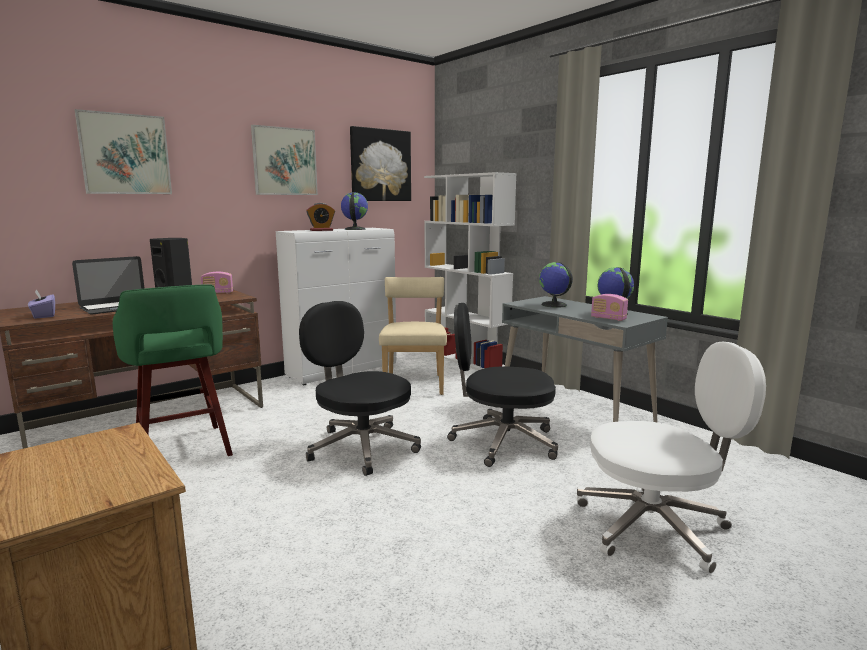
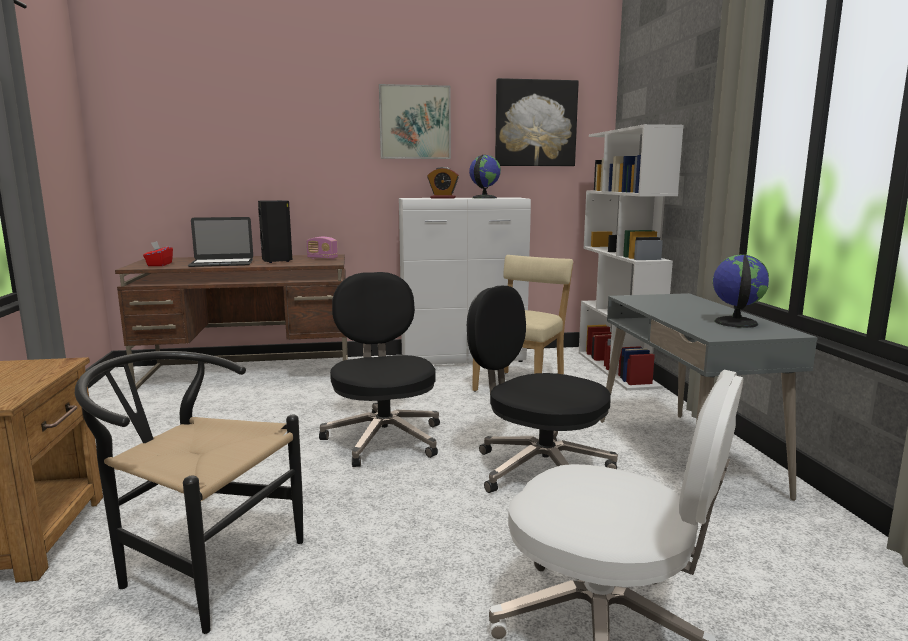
camera: 30 degrees right, 0 degrees up
(44, 315) = (159, 265): purple tissue box -> red tissue box
(125, 154) = (254, 120): picture -> none
(182, 450) = (239, 405): green stool -> none
(343, 591) = (199, 566): none -> black chair
(553, 305) = (672, 304): globe -> none
(608, 318) = (709, 328): radio -> none

